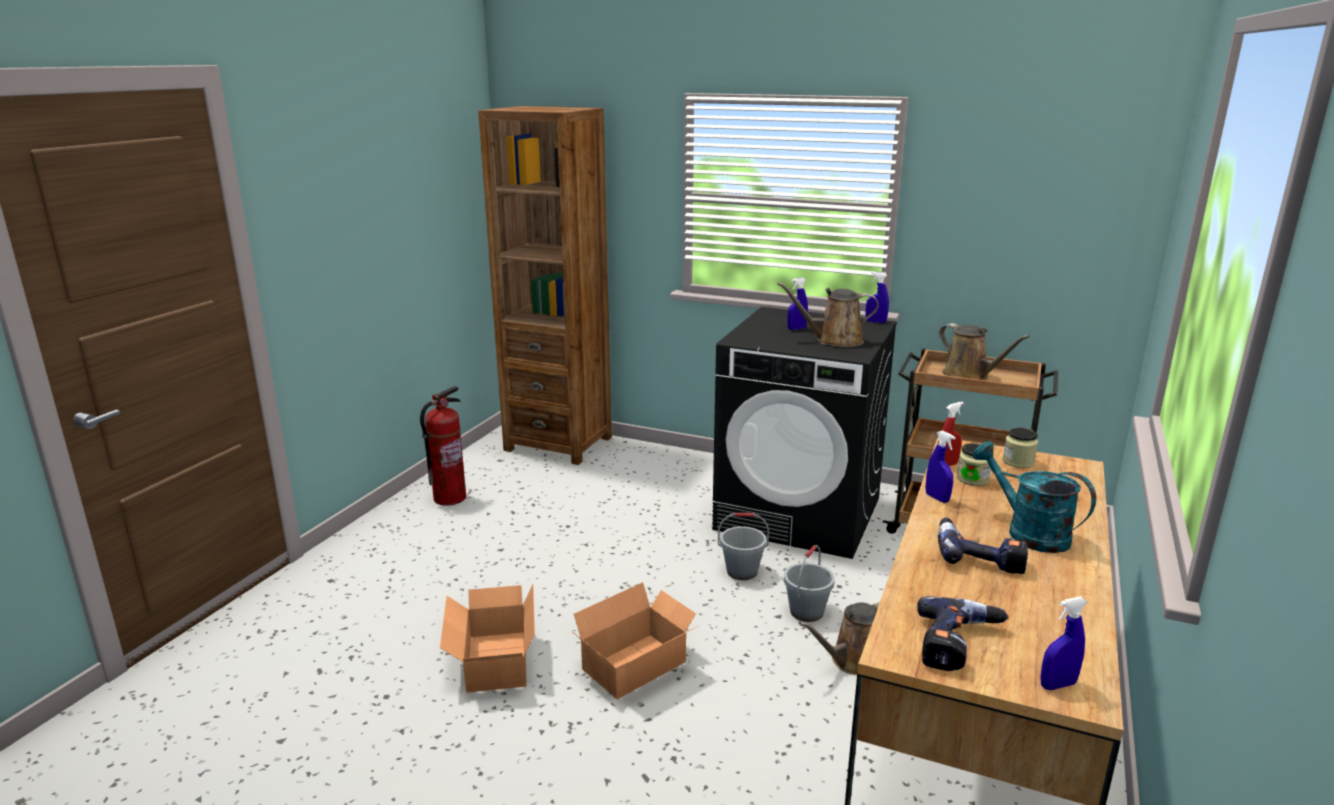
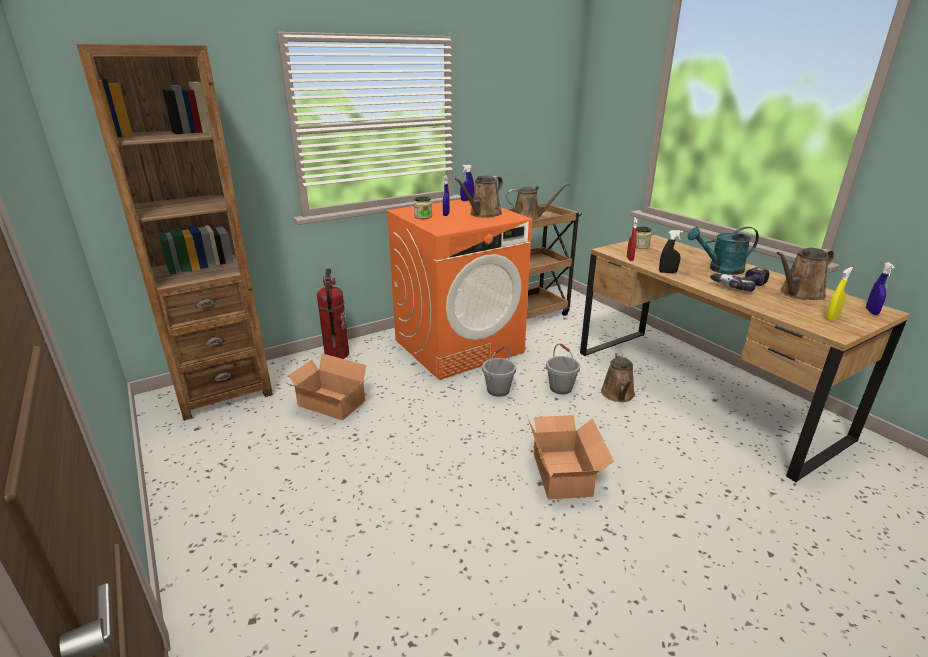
camera: 55 degrees left, 5 degrees up
(449, 498) = (216, 480): fire extinguisher -> fire extinguisher (337, 355)
(493, 663) = (502, 544): cardboard box -> cardboard box (331, 405)
(799, 514) = (459, 346): black washing machine -> orange washing machine
(937, 498) = (667, 272): blue spray bottle -> black spray bottle
(959, 645) = (831, 318): power drill -> yellow spray bottle
(972, 479) = (651, 259): jar -> jar (423, 217)
(1030, 609) = (799, 294): none -> brown watering can

